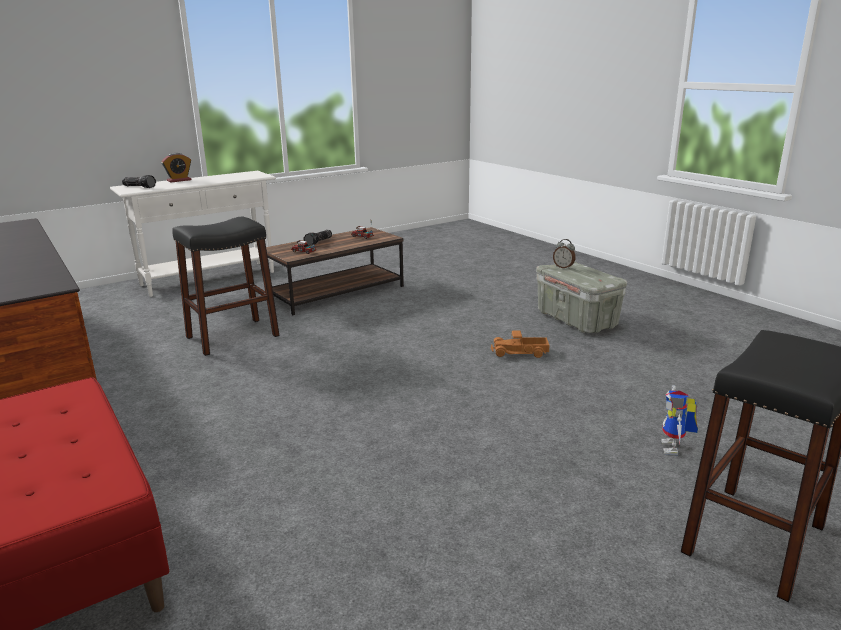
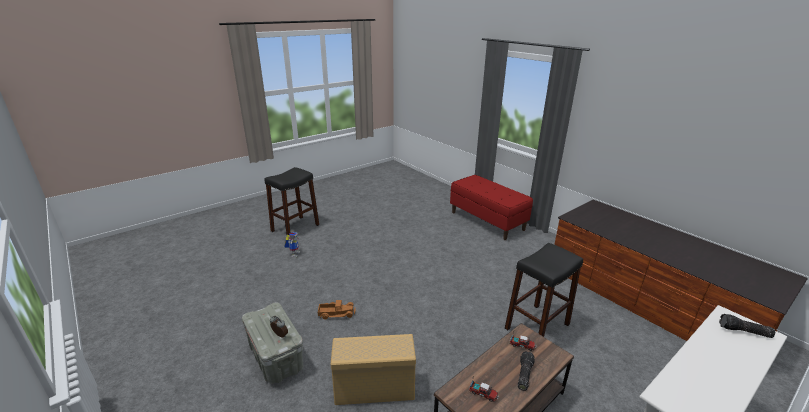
camera: 175 degrees right, 5 degrees up
(179, 180) = (746, 365): alarm clock -> none
(457, 302) = (373, 389): none -> beige storage box

